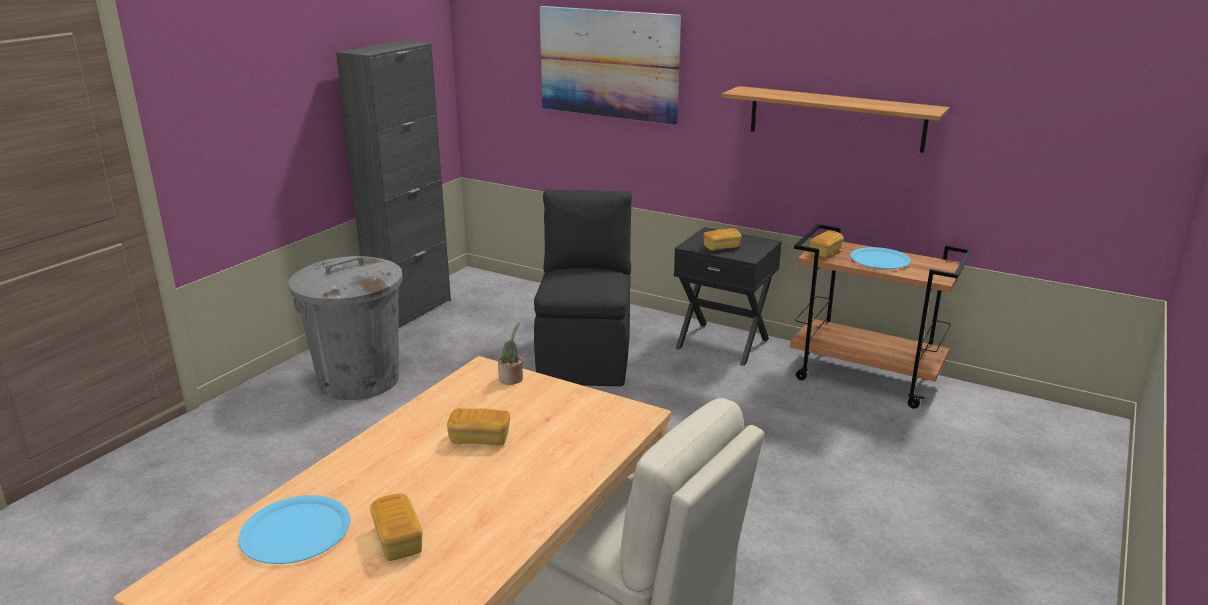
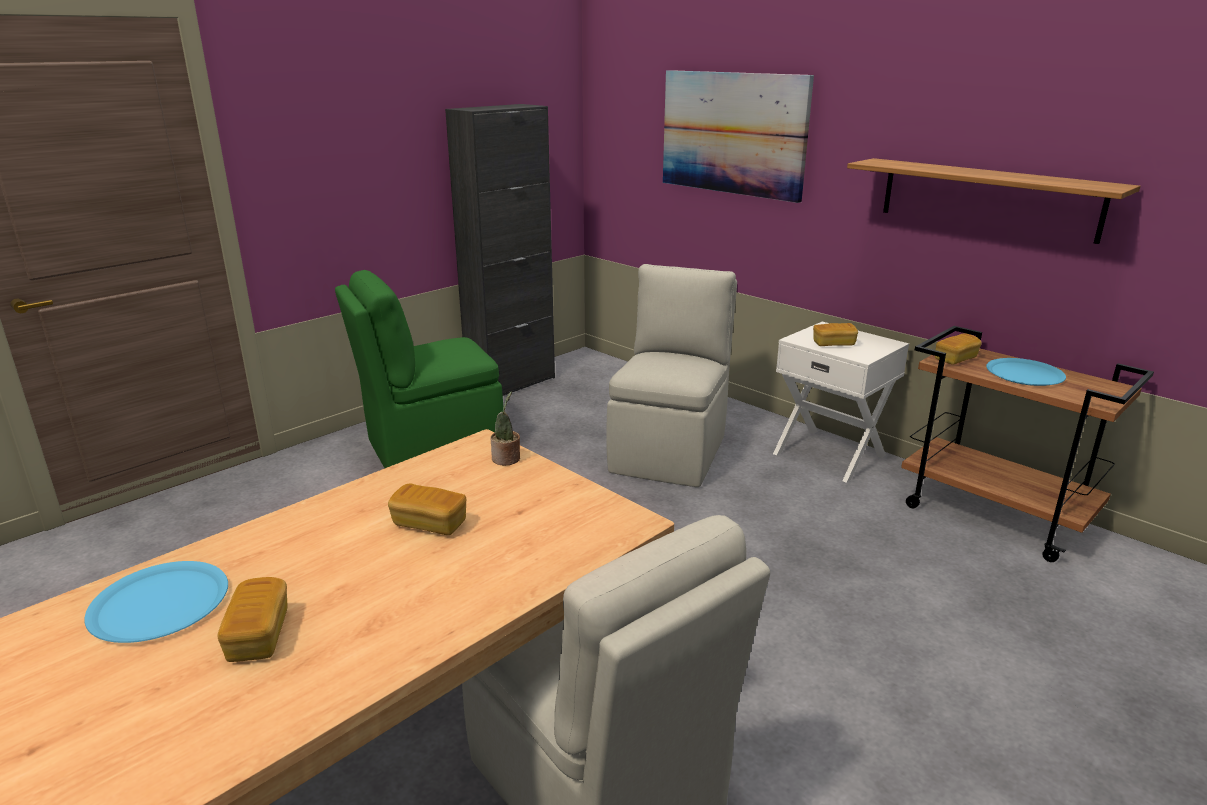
camera: 15 degrees right, 0 degrees up
(358, 380) = (431, 446): grey trash can -> green chair
(586, 357) = (670, 451): black chair -> beige chair
(723, 343) = (830, 454): black nightstand -> white nightstand

